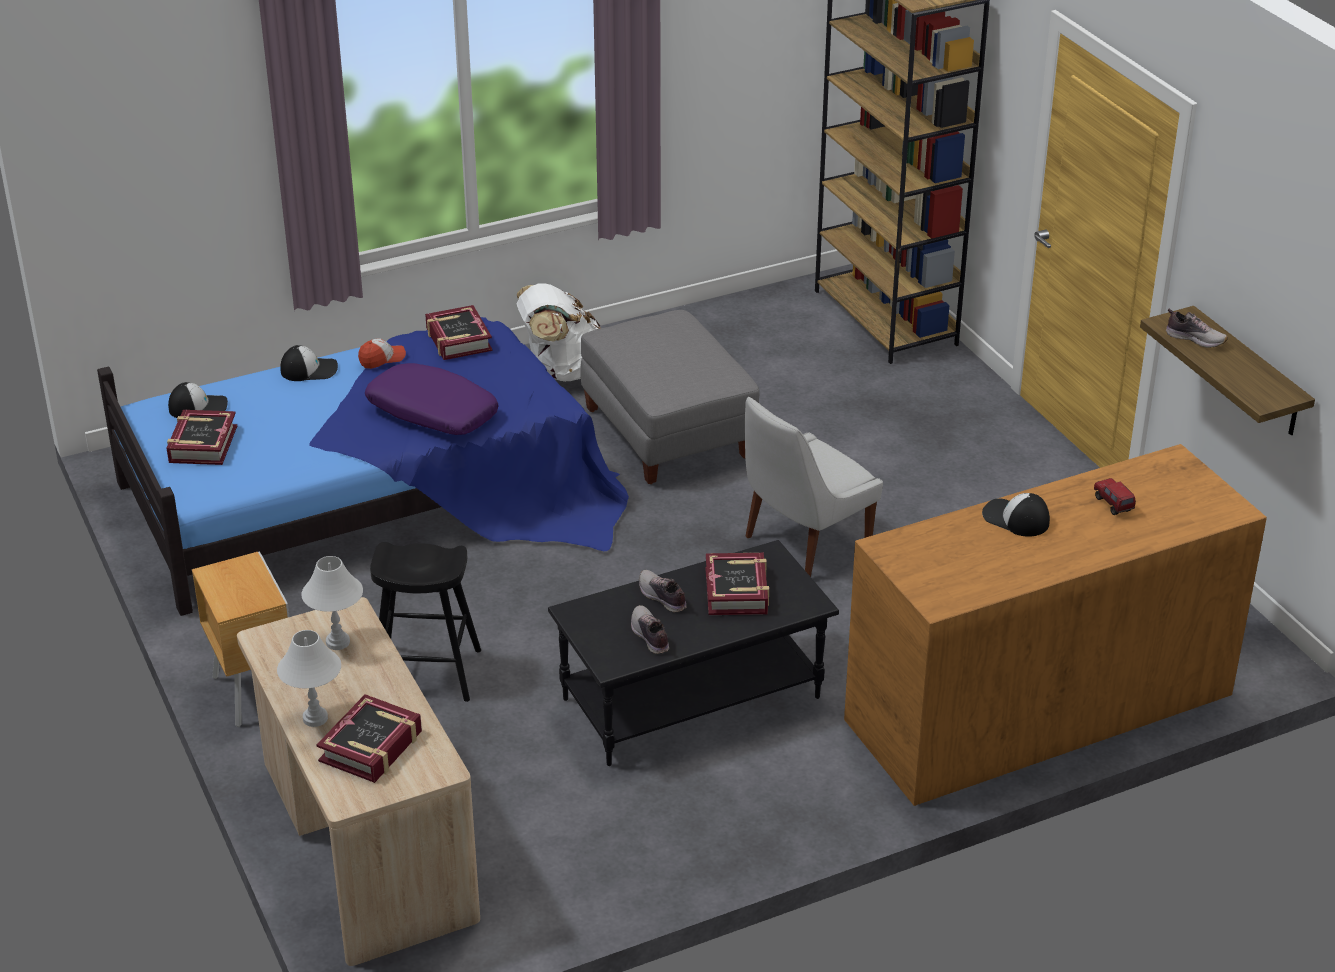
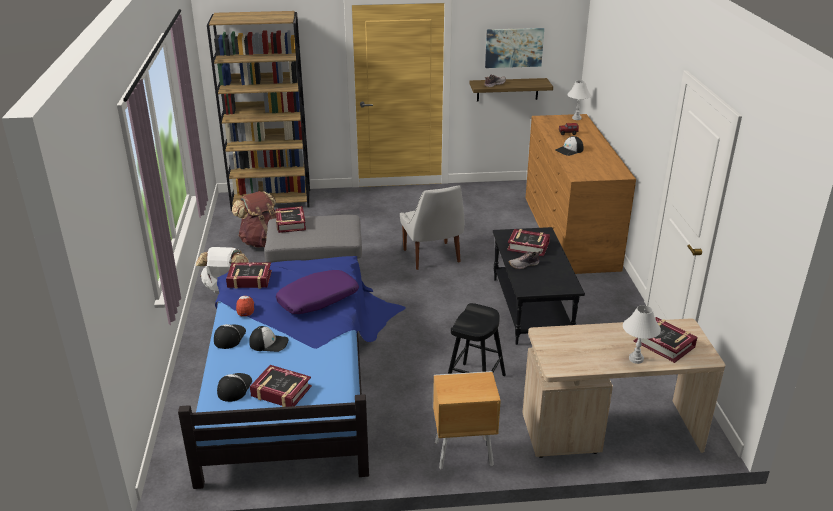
camera: 70 degrees left, 5 degrees down
(306, 404) = (269, 343): none -> cap
(338, 642) = (568, 342): white table lamp -> white table lamp (576, 118)
(649, 636) = (553, 273): shoe -> none
(665, 328) = (290, 223): none -> book
(732, 354) = (263, 241): none -> brown backpack
(1271, 287) = (514, 47): none -> picture

